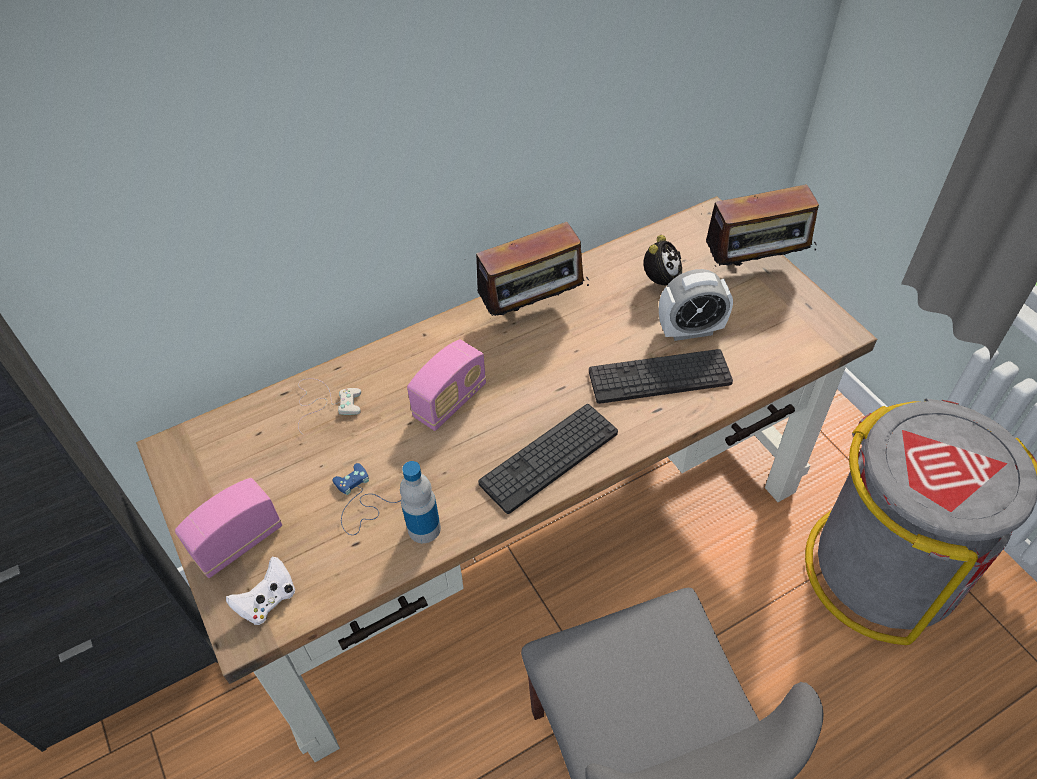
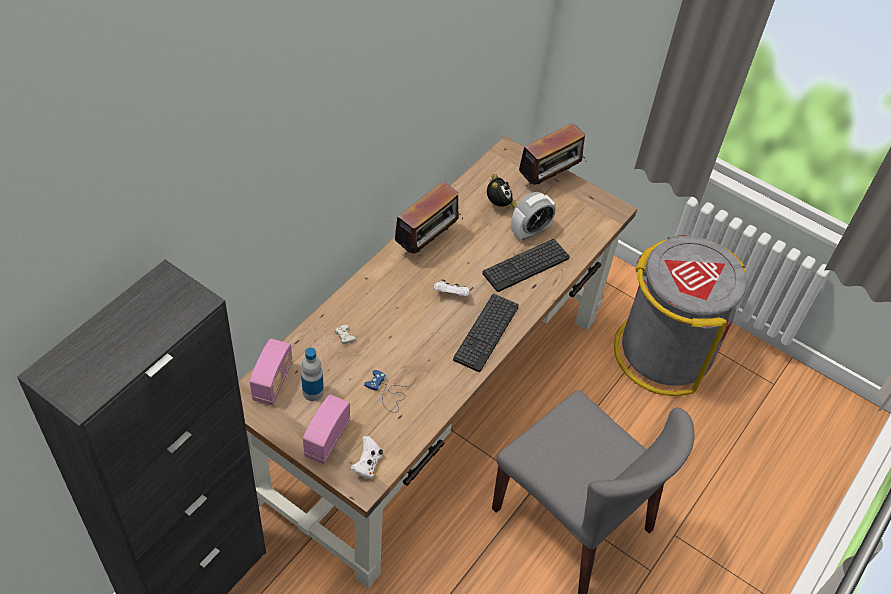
camera: 30 degrees left, 0 degrees up
(424, 528) = (435, 395): bottle -> bottle (313, 392)
(450, 401) = (408, 316): radio -> radio (273, 382)
(527, 389) = (451, 295): none -> white game controller

